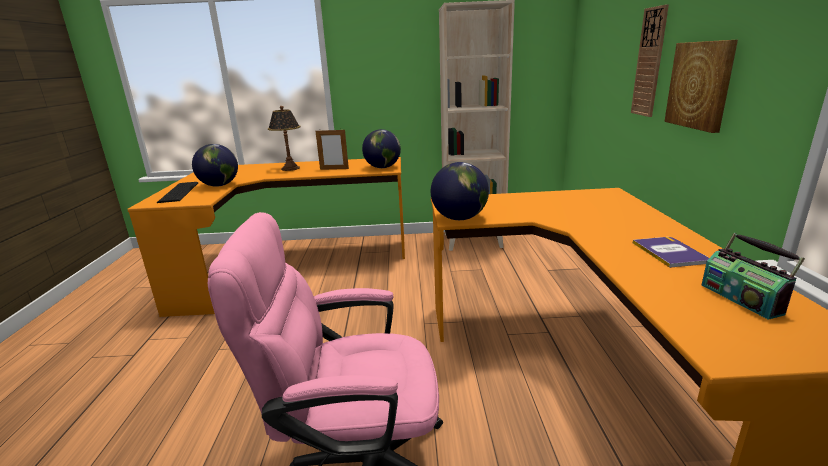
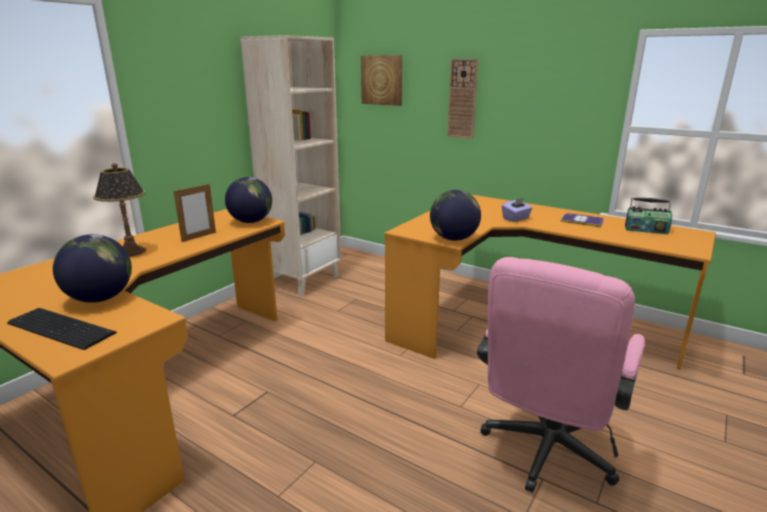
camera: 55 degrees left, 0 degrees up
(585, 223) = (516, 219): none -> purple tissue box
(700, 85) = (523, 115): picture -> picture (382, 80)

